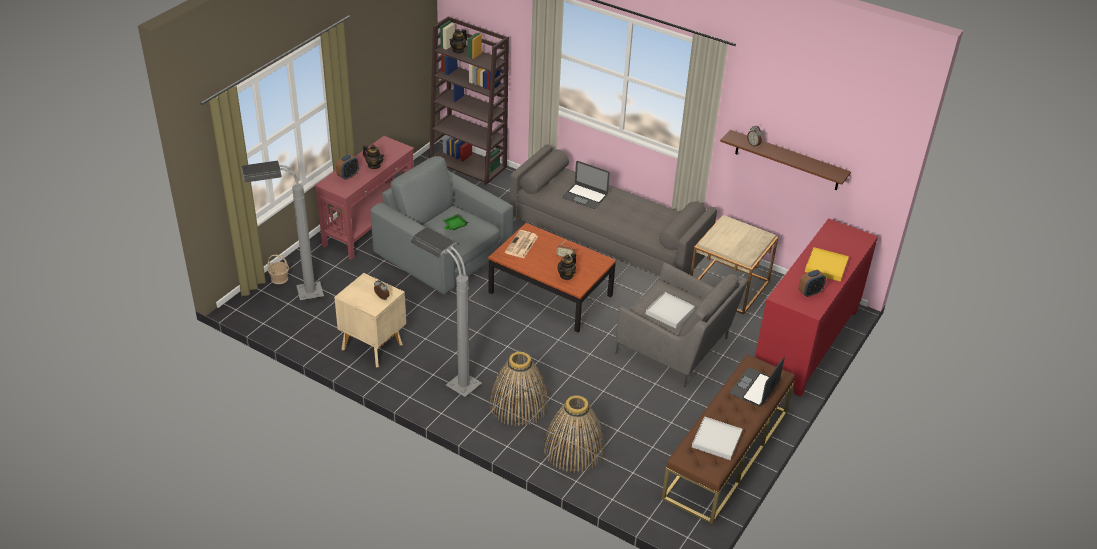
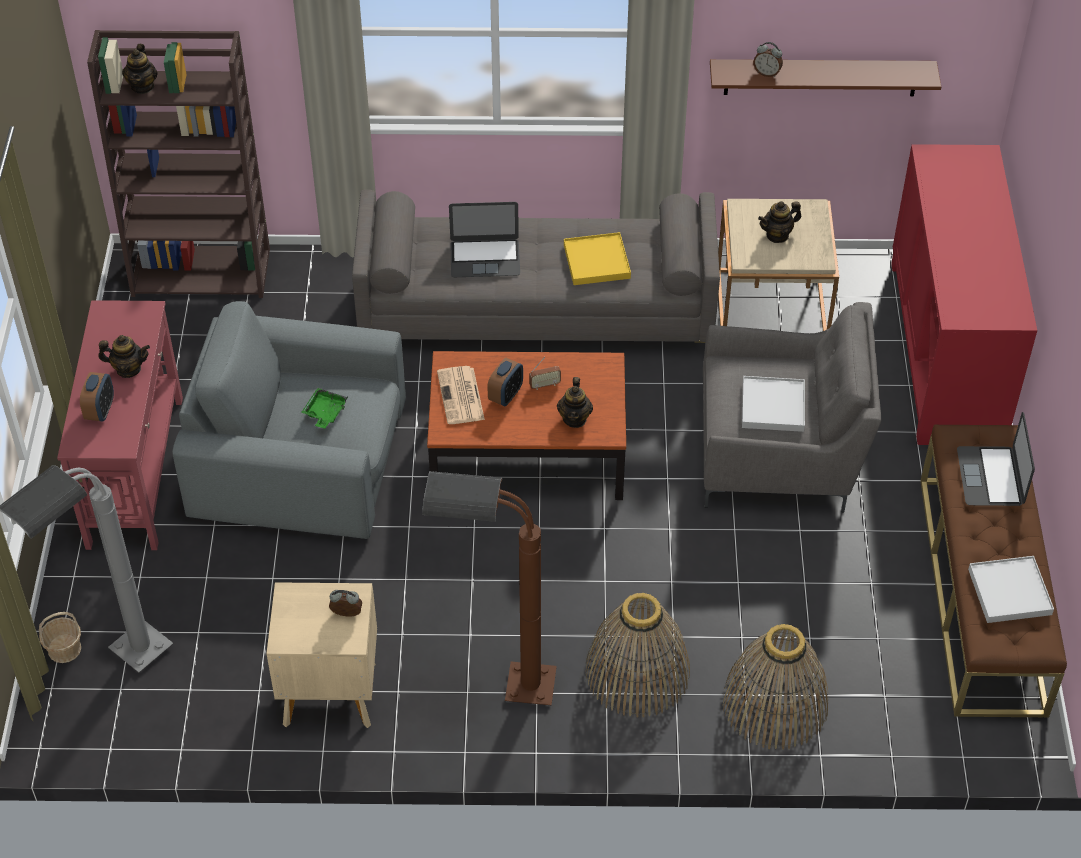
camera: 30 degrees left, 10 degrees up
(449, 378) = (497, 684): grey floor lamp -> brown floor lamp
(734, 239) = (777, 235): none -> teapot
(810, 292) = (989, 288): alarm clock -> alarm clock (505, 395)
(826, 266) = (974, 231): yellow tray -> yellow tray (596, 262)

